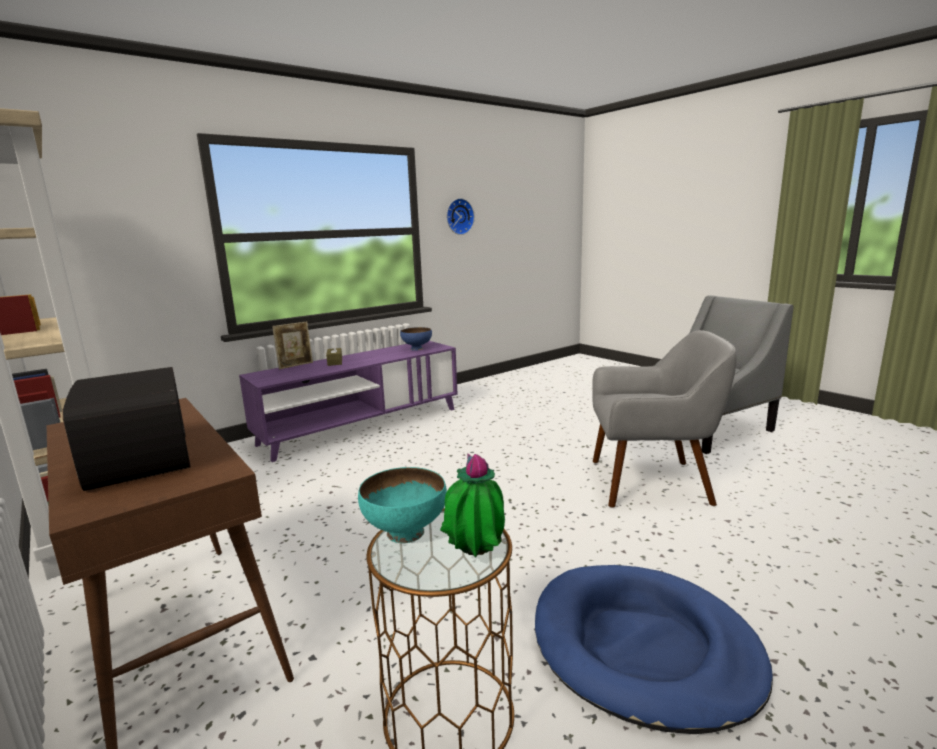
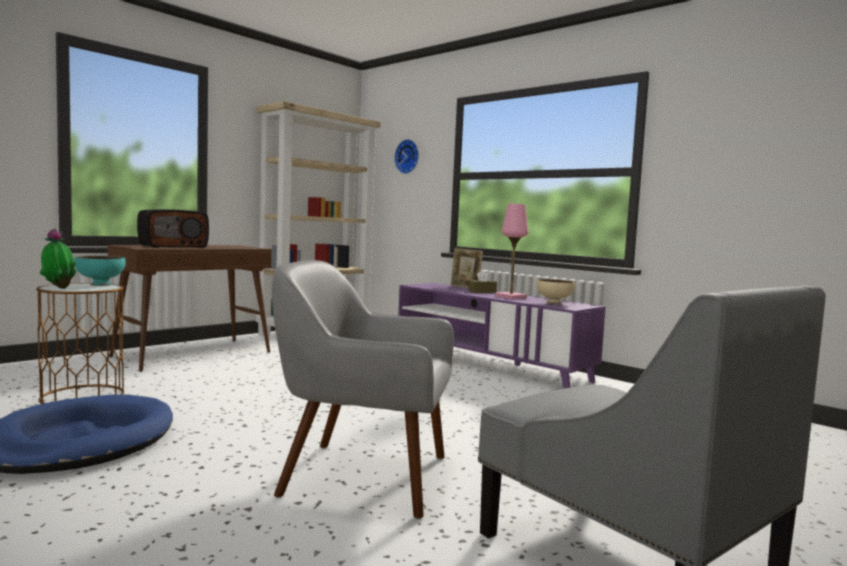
camera: 80 degrees right, 10 degrees down
(377, 356) = (510, 297): none -> pink table lamp
(417, 349) = (554, 303): blue bowl -> beige bowl
(458, 216) = (710, 152): wall clock -> wall clock (408, 156)
(651, 483) = (362, 476): grey armchair -> grey armchair turned 105 degrees clockwise

